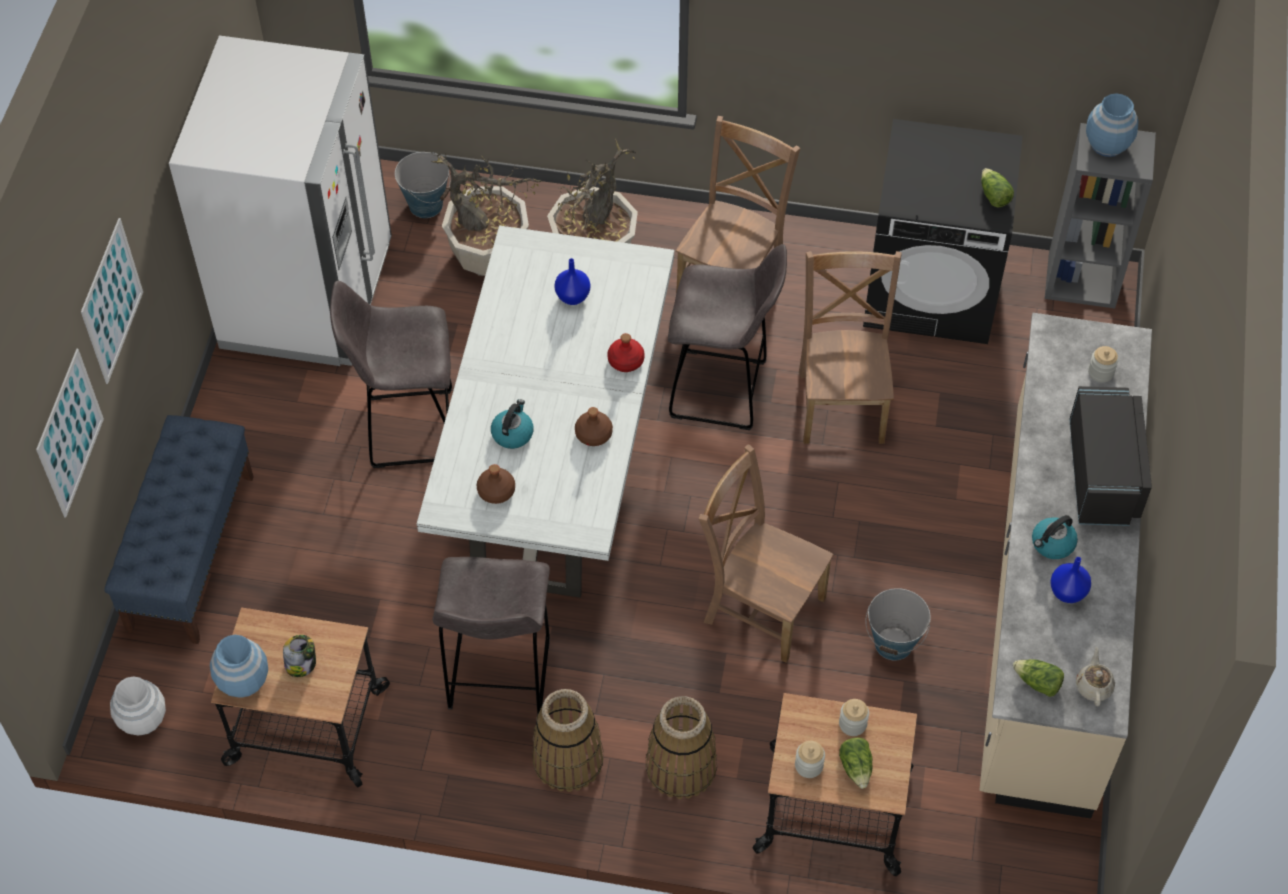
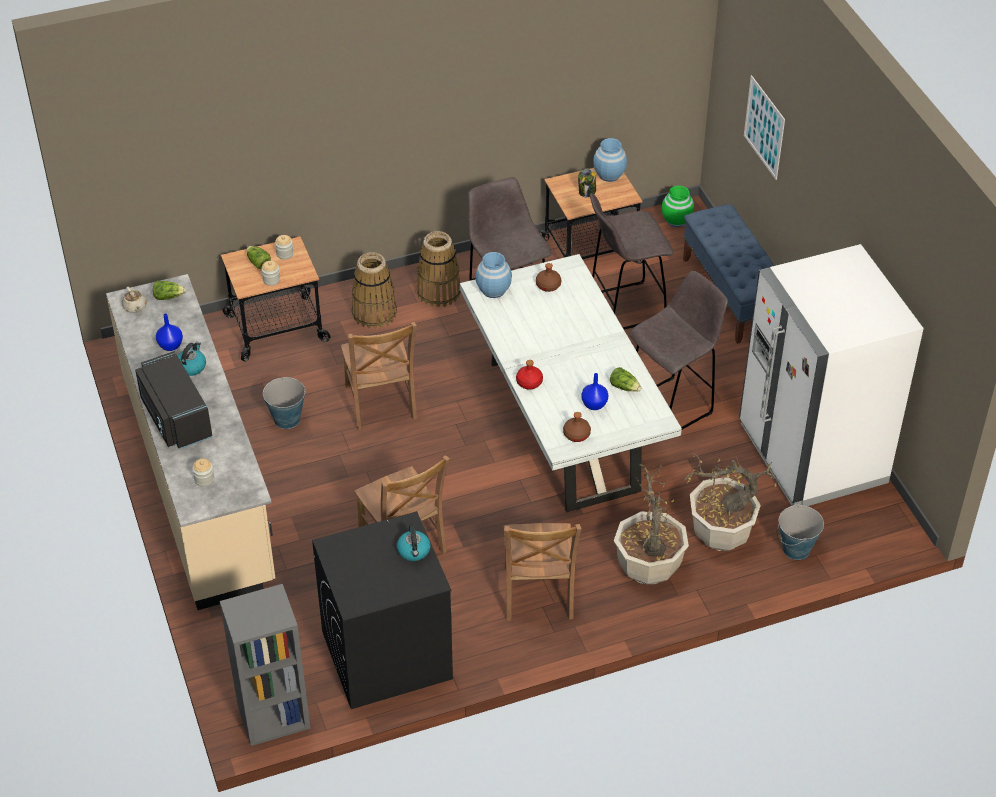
camera: 150 degrees right, 10 degrees down
(112, 301) = (807, 172): picture -> none
(143, 720) = (676, 220): white vase -> green vase
(512, 433) = (564, 316): kettle -> kettle (414, 551)
(593, 434) = (516, 335): brown bottle -> brown bottle (576, 434)
(722, 390) = (491, 516): grey stool -> grey stool (624, 307)
(760, 606) = (380, 405): brown chair -> brown chair turned 75 degrees clockwise
(993, 195) = (340, 561): lettuce -> lettuce (624, 387)
(1107, 144) = (267, 614): blue vase -> blue vase (493, 290)

